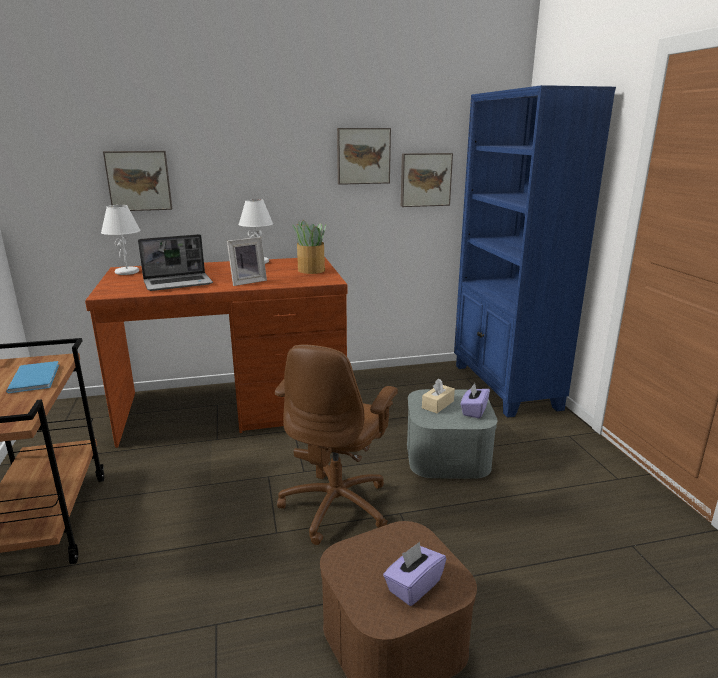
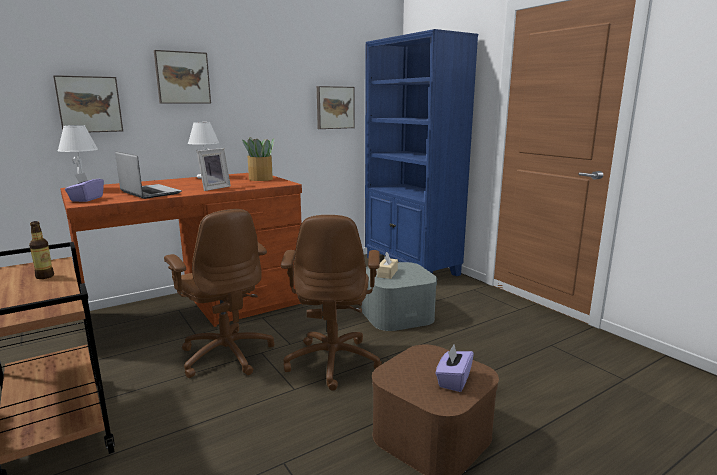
camera: 20 degrees left, 5 degrees down
(37, 377) = (45, 276): blue book -> bottle
(179, 283) = (149, 192): laptop -> laptop turned 90 degrees counterclockwise
(233, 471) = (226, 354): none -> brown office chair
(363, 156) = (287, 87): picture -> picture (182, 78)
(474, 411) = (416, 273): purple tissue box -> purple tissue box (86, 199)

